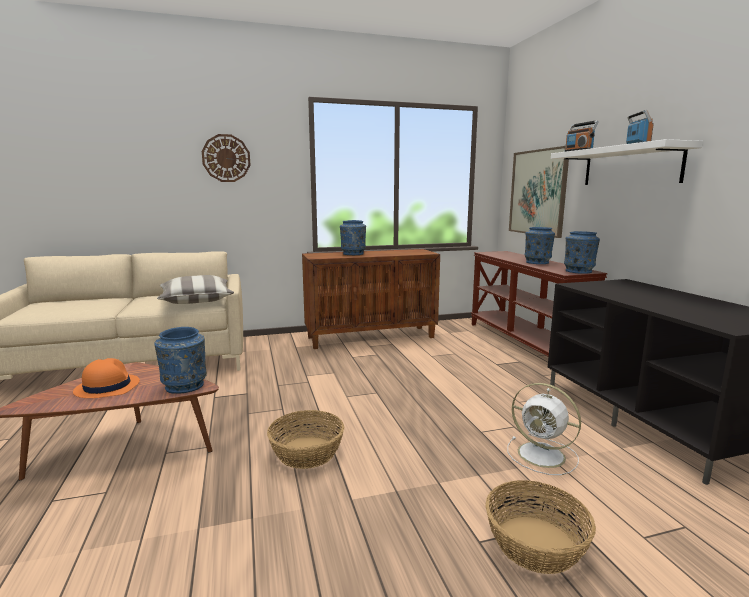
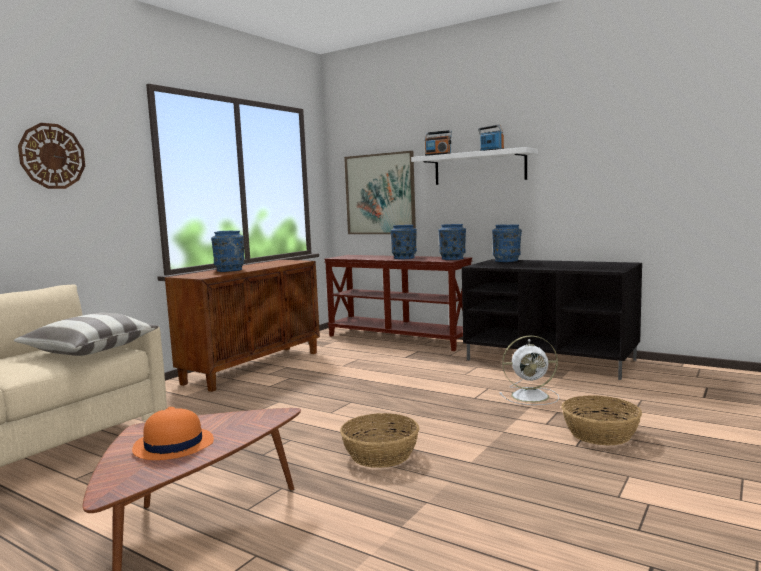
camera: 40 degrees left, 5 degrees down
(184, 386) = (263, 417): blue vase -> blue vase (507, 260)

